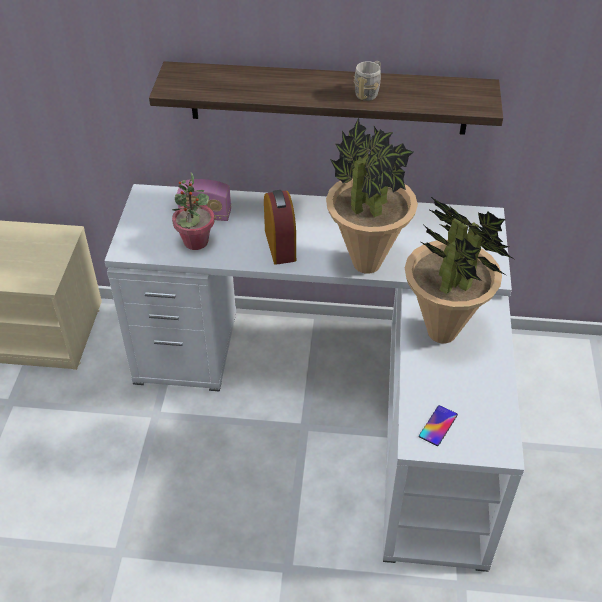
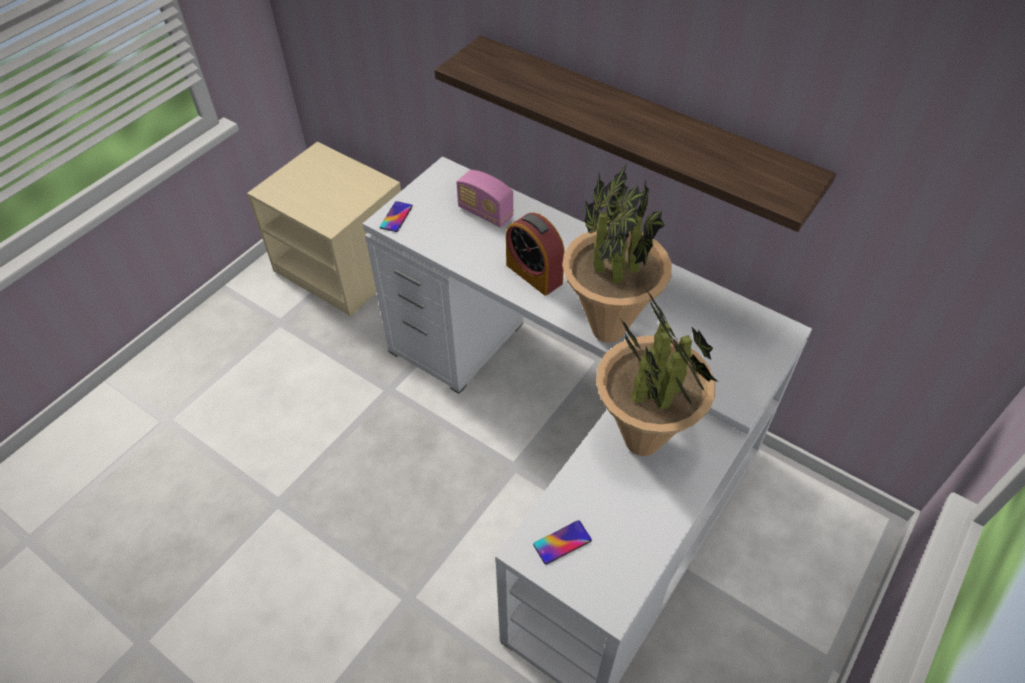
camera: 30 degrees right, 5 degrees up
(131, 244) = (396, 217): none -> phone
(195, 242) = (456, 237): potted plant -> none
(280, 245) = (534, 274): alarm clock -> alarm clock turned 120 degrees clockwise
(369, 92) = (665, 138): grey mug -> none

